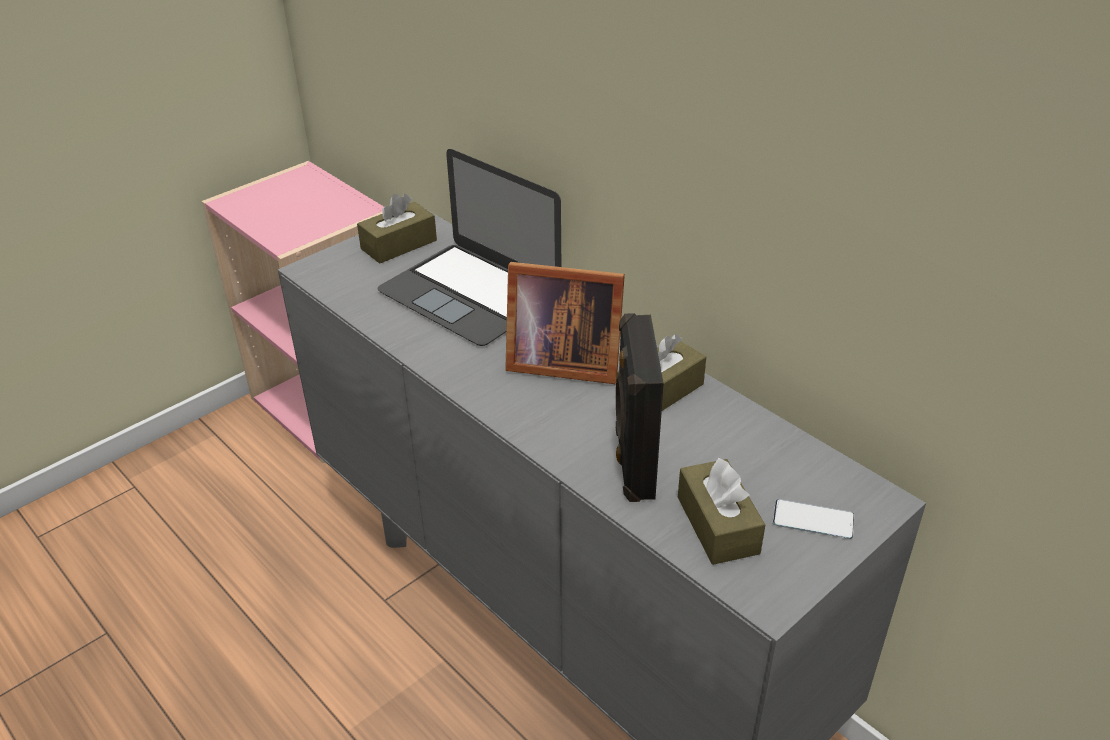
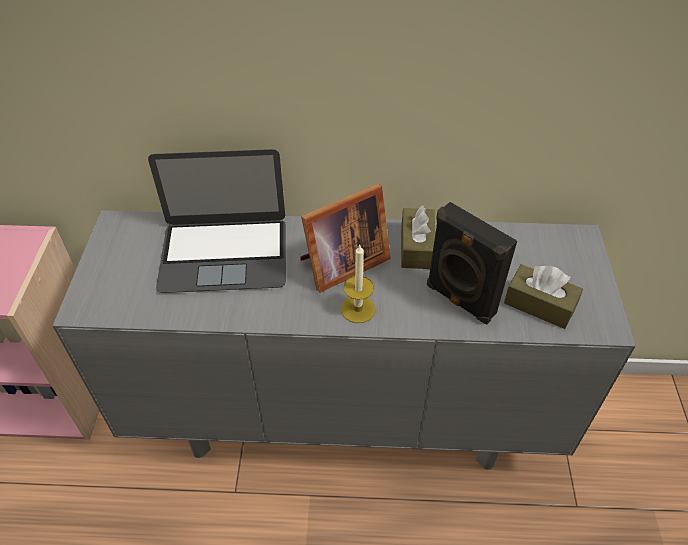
camera: 45 degrees left, 10 degrees up
(399, 244) = (124, 249): brown tissue box -> none
(521, 406) = (358, 309): none -> candle
(813, 520) = (571, 269): phone -> none

